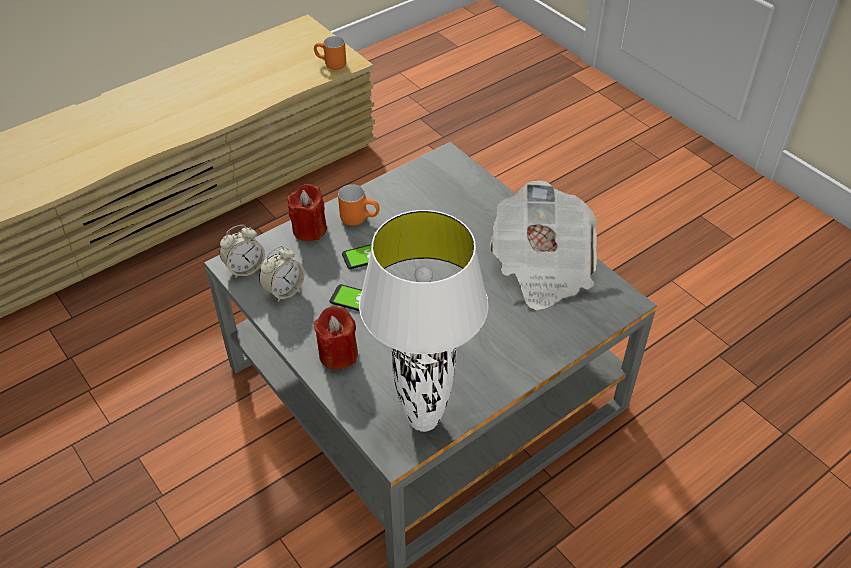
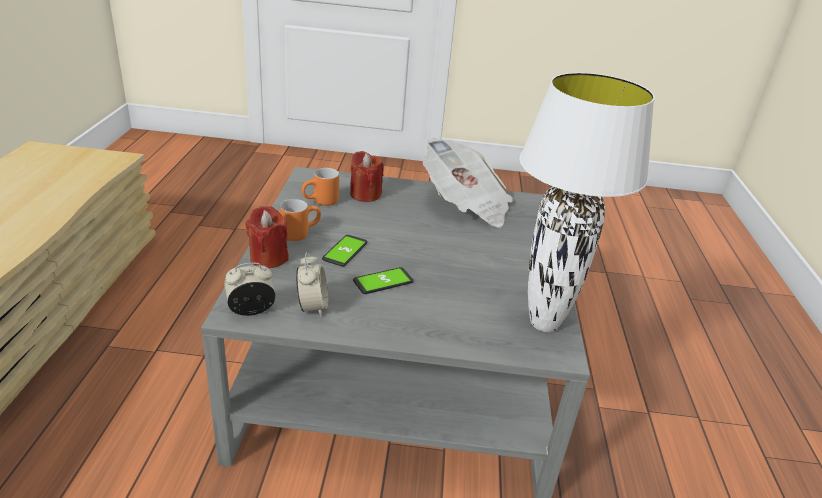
camera: 50 degrees left, 15 degrees down
(245, 268) = (251, 310): alarm clock -> alarm clock turned 120 degrees counterclockwise
(330, 65) = (103, 165): orange mug -> orange mug (321, 203)
(338, 354) = (423, 322): red candle -> red candle (365, 194)

